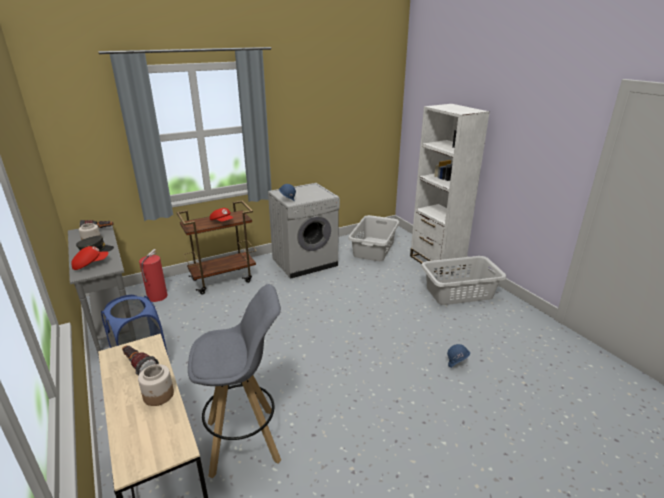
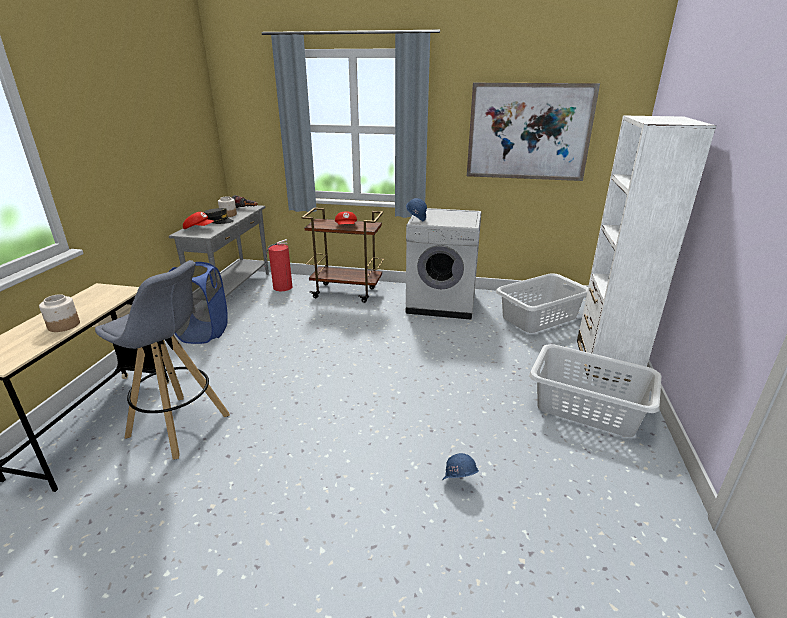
camera: 40 degrees right, 0 degrees up
(139, 367) = (92, 302): flashlight -> none
(336, 118) = (528, 132): none -> picture

